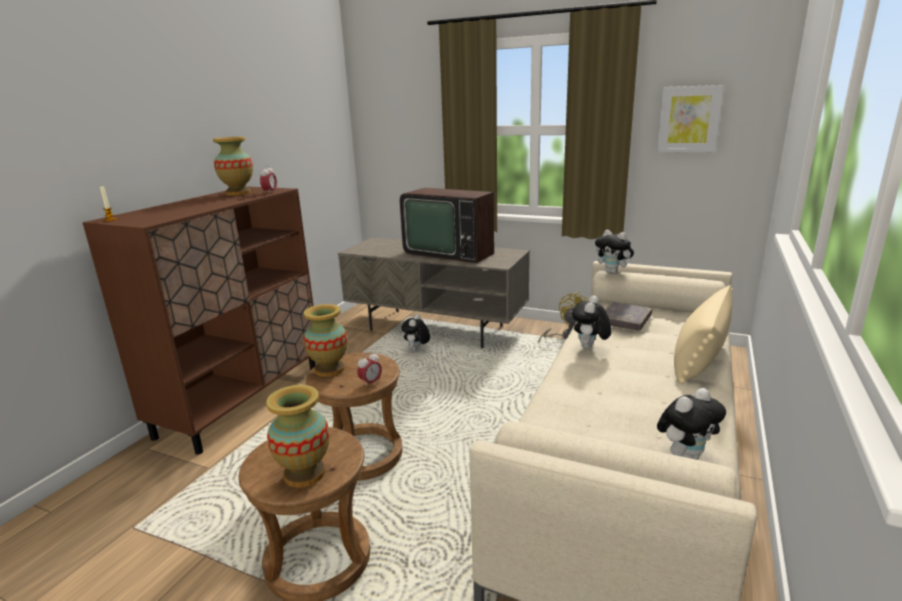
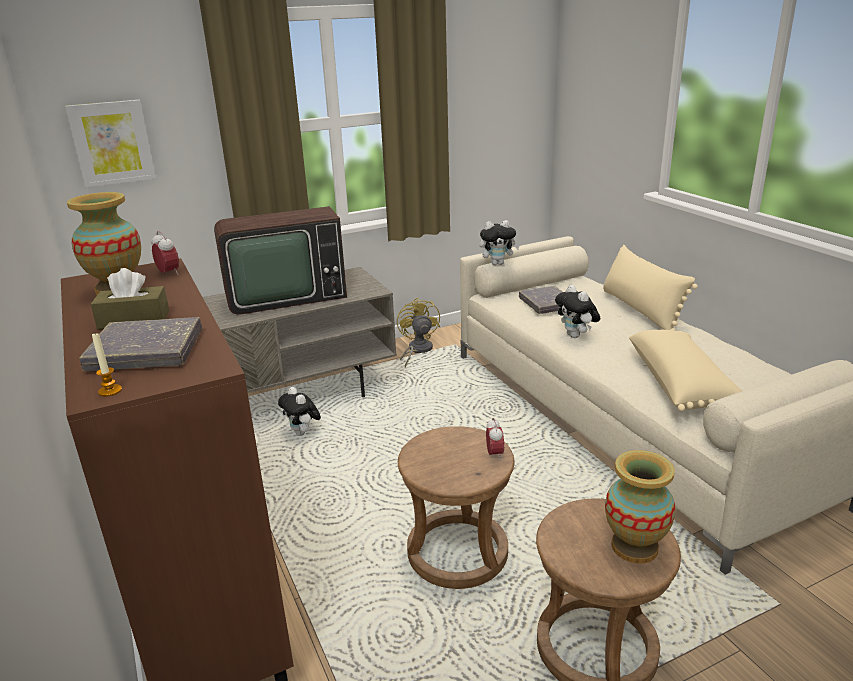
camera: 50 degrees left, 5 degrees up
(160, 213) = (146, 351): none -> grey book
(199, 203) = (134, 320): none -> brown tissue box
(329, 369) = (429, 468): vase -> none
(588, 419) = (682, 385): none -> beige pillow
(685, 456) = (764, 375): plush toy -> none
(689, 119) = (484, 97): picture -> picture (112, 143)

